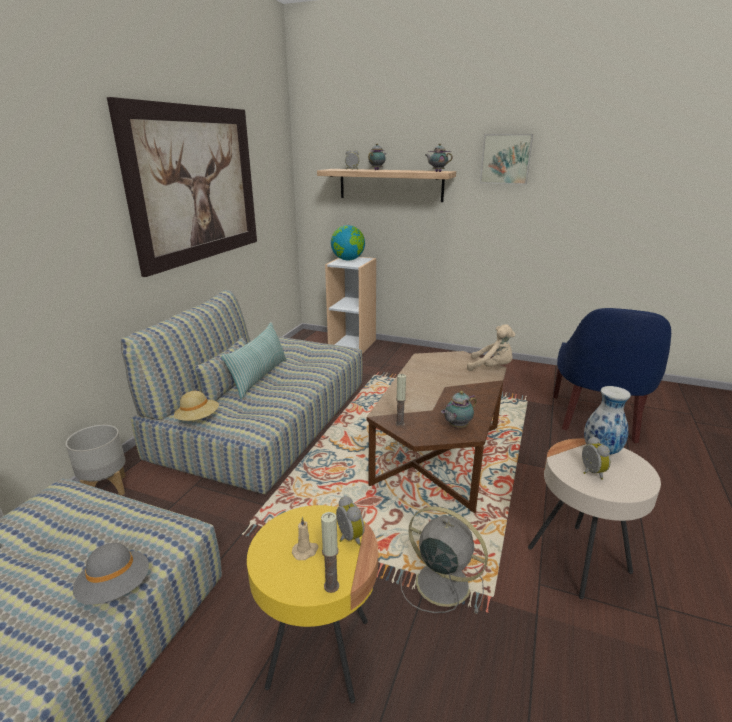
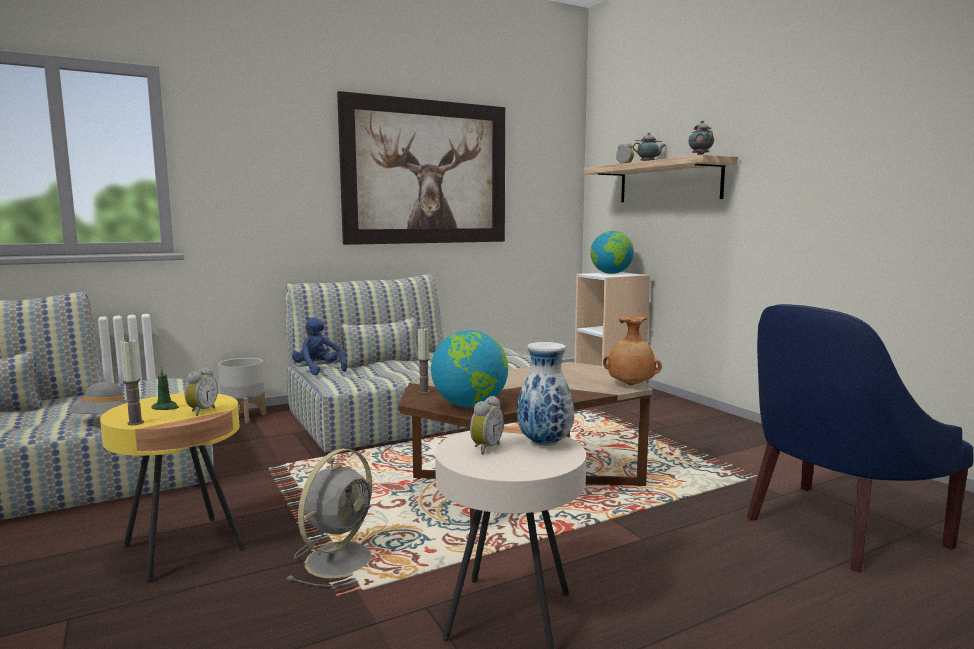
camera: 40 degrees right, 15 degrees down
(198, 419) = (318, 370): beige hat -> blue plush toy
(259, 377) = (416, 360): pillow -> none
(305, 551) = (166, 408): beige candle -> green candle
(440, 582) = (342, 558): grey fan -> grey fan turned 45 degrees clockwise
(457, 426) = (470, 405): teapot -> globe
(491, 368) = (630, 385): beige plush toy -> brown vase
(506, 159) = (797, 132): picture -> none

